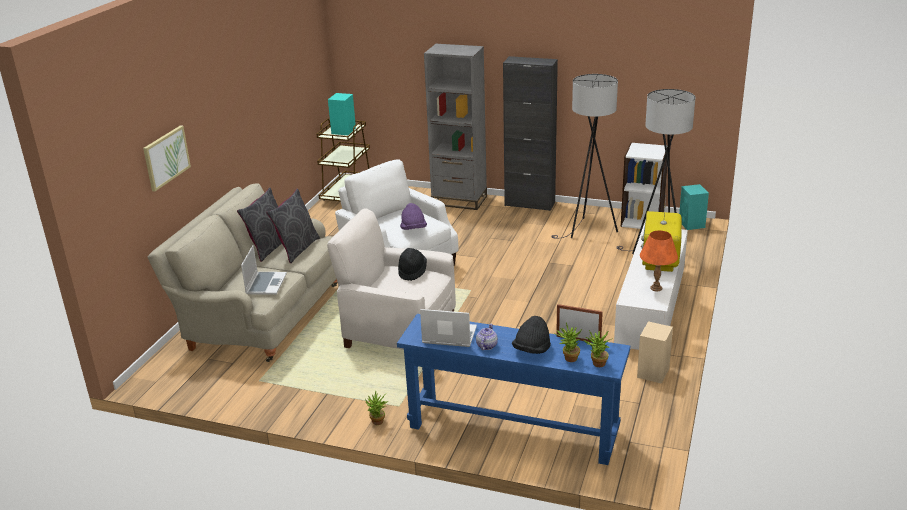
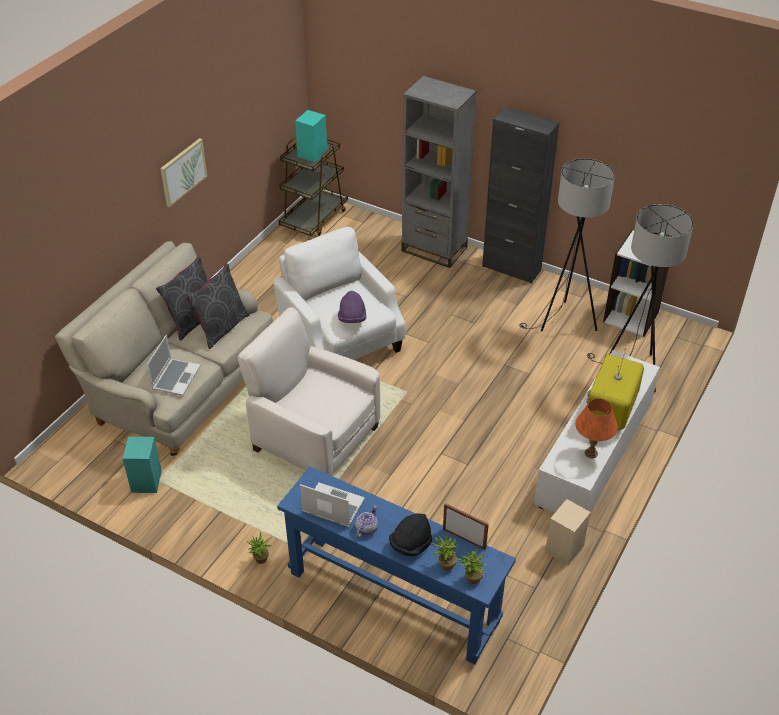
camera: 10 degrees right, 15 degrees up
(166, 157) = (81, 230): picture -> picture (183, 172)
(412, 272) = (333, 384): black hat -> none
(692, 224) = (686, 333): turquoise speaker -> turquoise speaker (146, 482)

